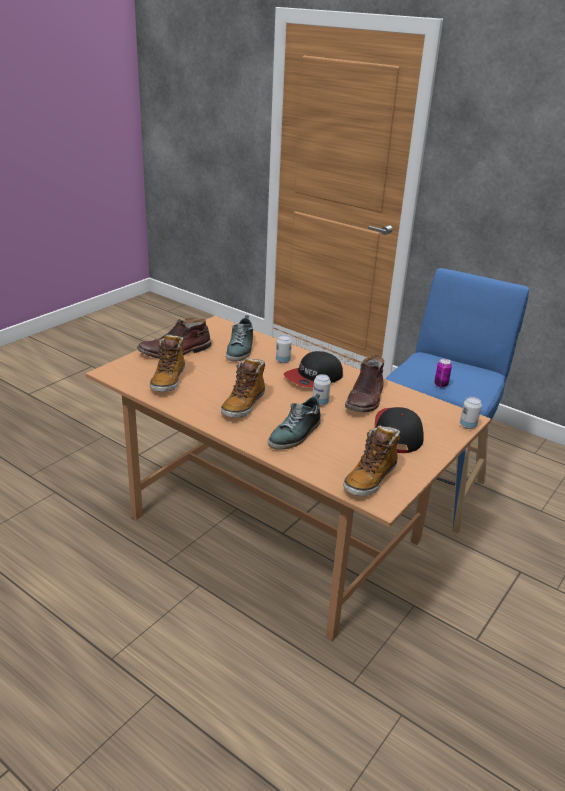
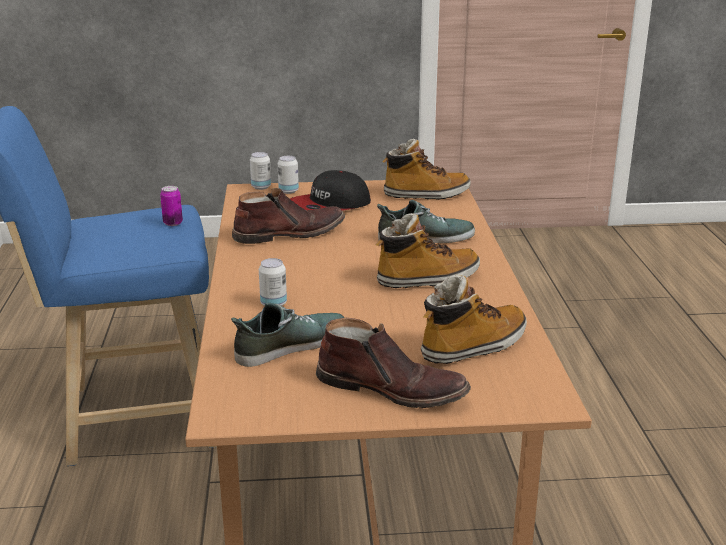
camera: 130 degrees left, 5 degrees down
(314, 378) = (288, 270): cap -> none
(320, 402) = (340, 249): can -> can (288, 191)

